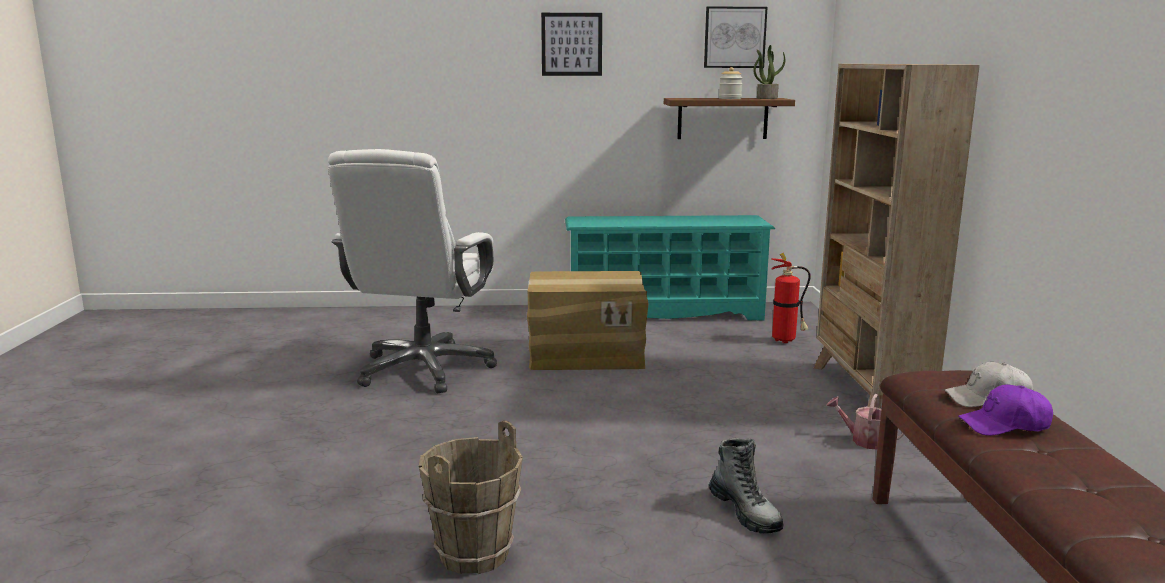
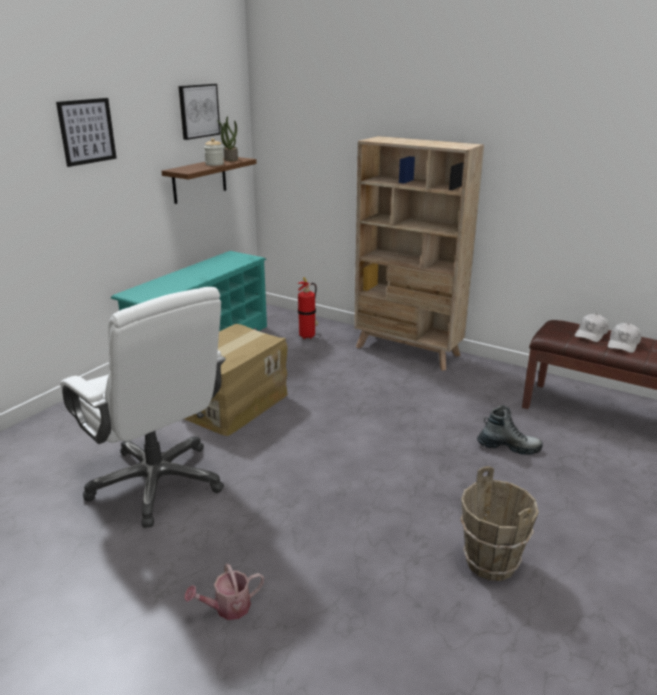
camera: 55 degrees left, 10 degrees up
(864, 440) = (460, 379): watering can -> watering can (227, 608)
(1005, 425) = (623, 344): purple cap -> white cap

